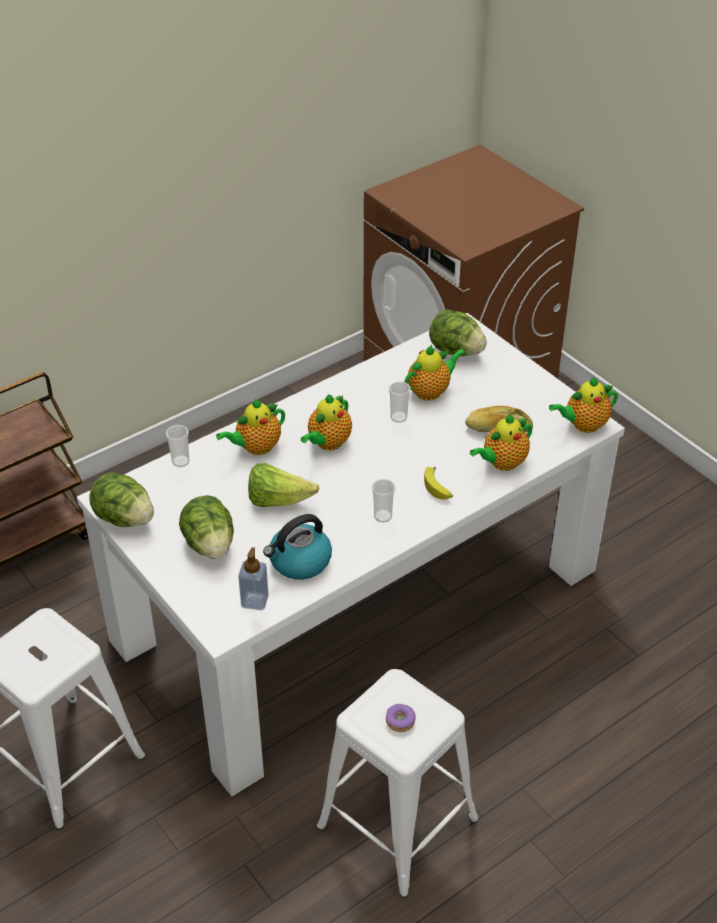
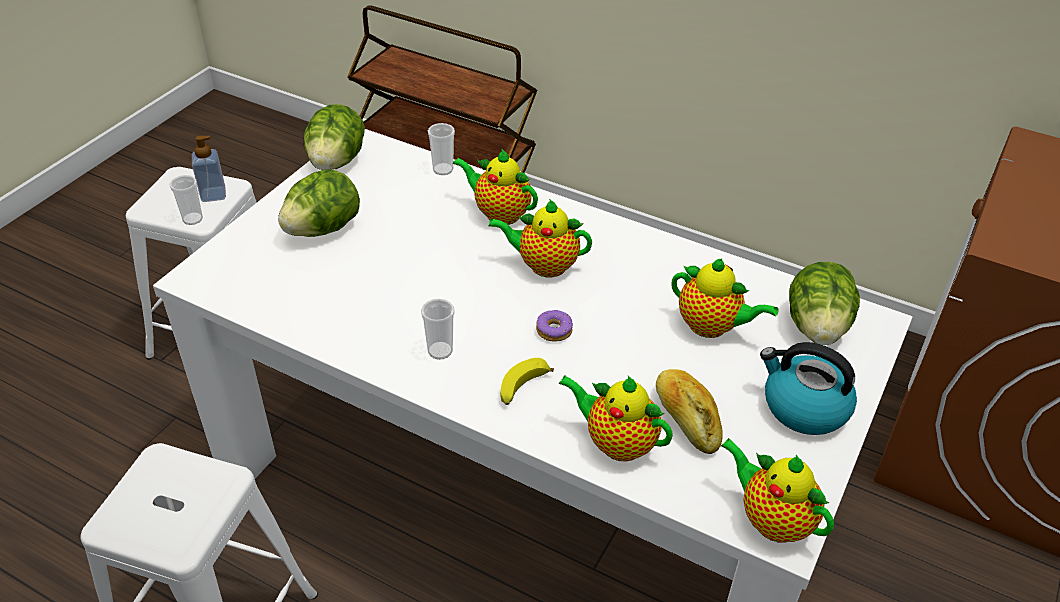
camera: 65 degrees right, 0 degrees up
(254, 601) = (248, 288): soap dispenser -> soap dispenser (213, 194)
(278, 500) = (420, 256): lettuce -> none
(299, 562) = (325, 303): kettle -> kettle (803, 407)
(398, 417) = (636, 311): cup -> cup (192, 219)
(400, 721) = (162, 503): donut -> donut (554, 330)

